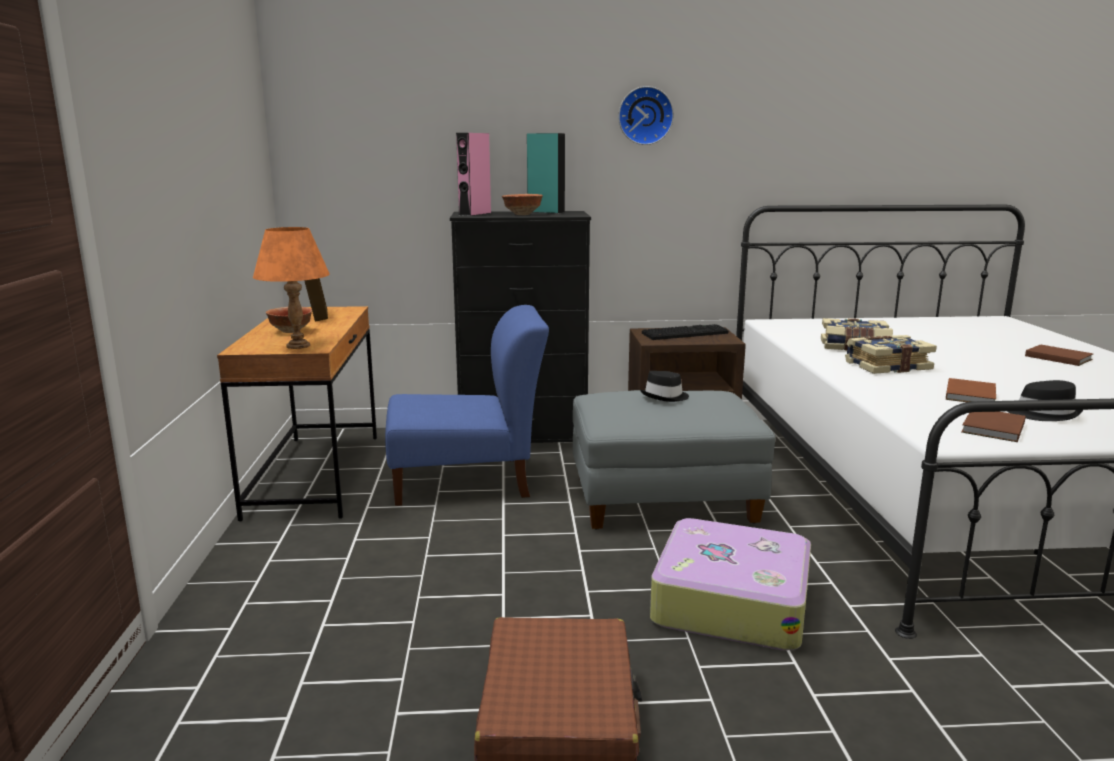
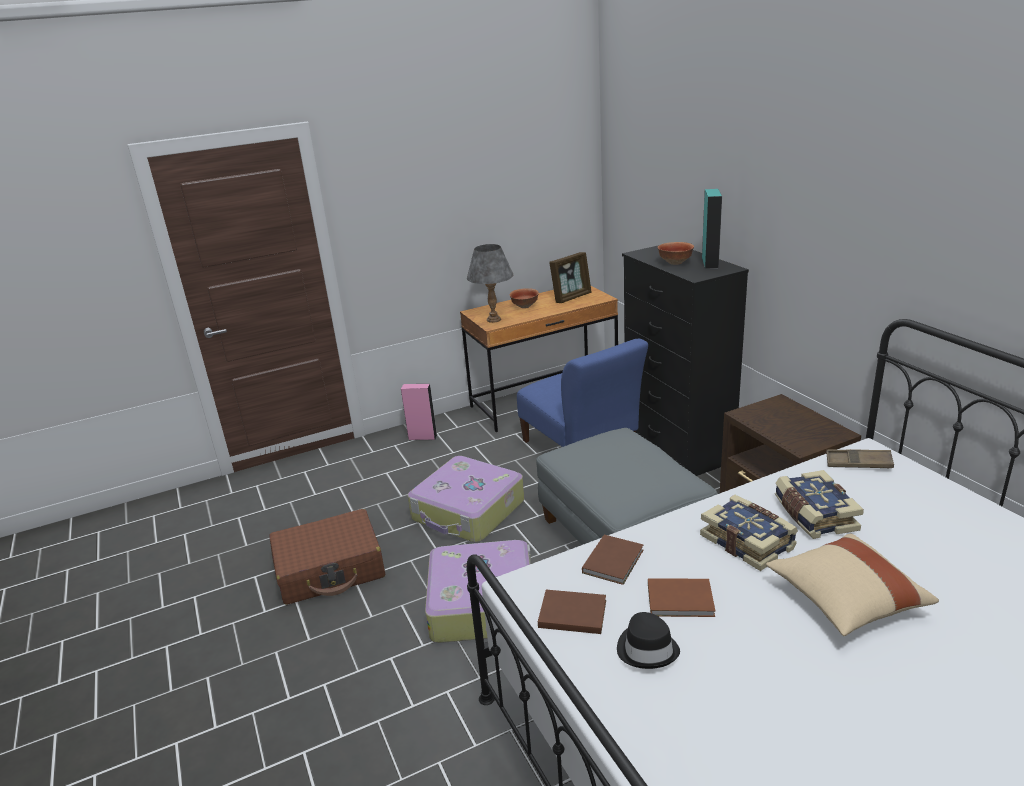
camera: 70 degrees right, 10 degrees up
(298, 346) = (493, 320): orange table lamp -> grey table lamp
(475, 214) = (656, 252): pink speaker -> pink speaker (422, 437)
(519, 574) = (468, 511): none -> suitcase
(645, 116) = (813, 186): wall clock -> none
(665, 397) = (634, 460): black hat -> none
(685, 333) = (797, 421): keyboard -> none
(784, 327) = (858, 463): none -> brown tray
(971, 360) = (845, 600): none -> beige pillow
(1057, 357) = (961, 678): brown book -> brown book (614, 560)

